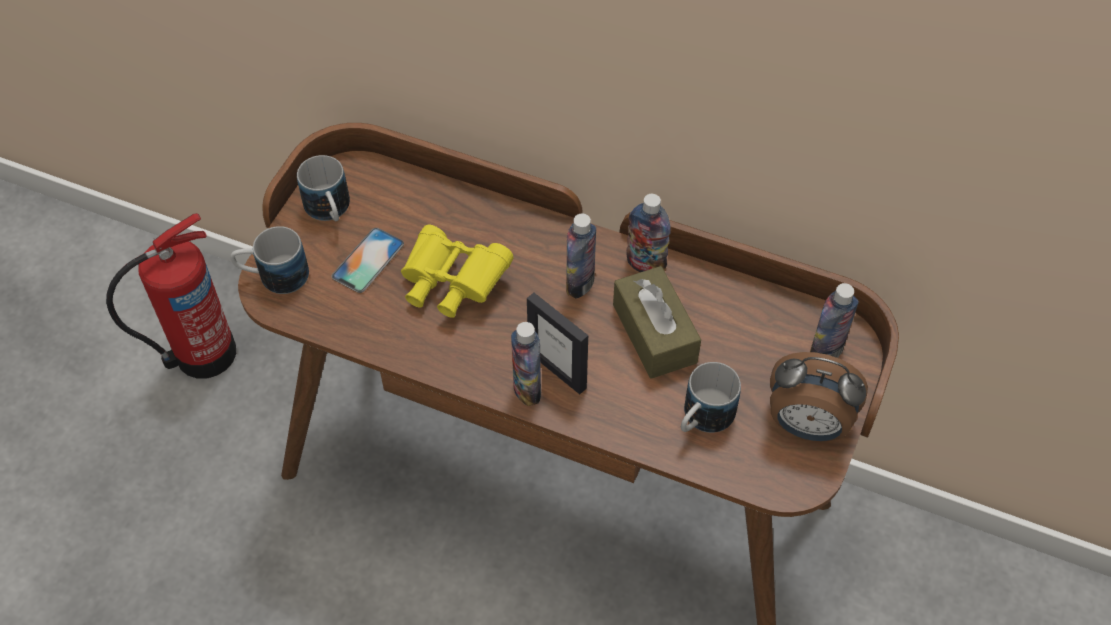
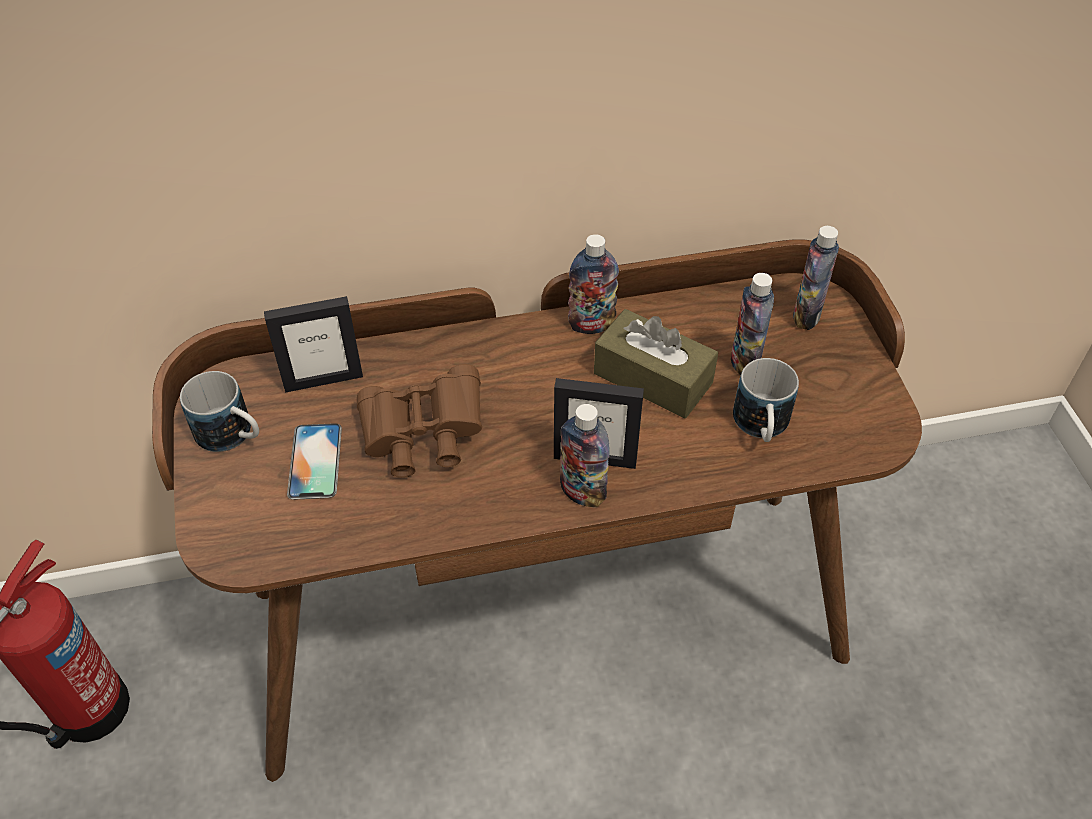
camera: 35 degrees left, 5 degrees down
(273, 276) = (221, 532): mug -> none
(419, 202) = (323, 380): none -> picture frame
(451, 284) = (422, 437): yellow binoculars -> brown binoculars
(580, 284) = (547, 371): bottle -> bottle (744, 362)
(807, 425) = (848, 383): alarm clock -> none

